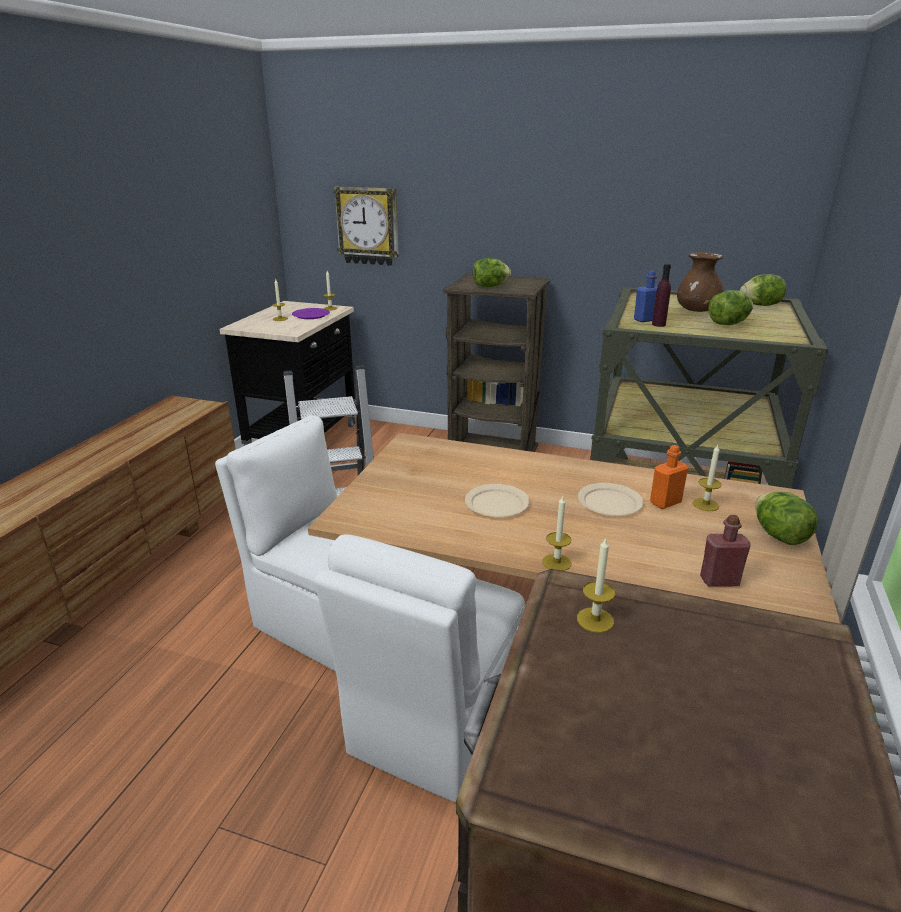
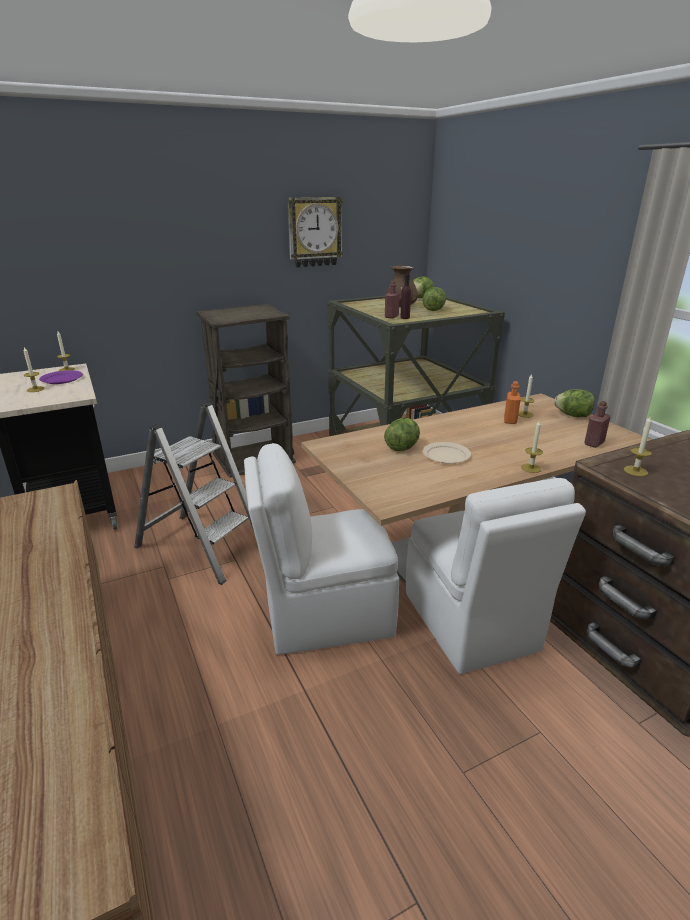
camera: 45 degrees left, 0 degrees up
(368, 226) = (84, 280): wall clock -> wall clock (314, 232)
(490, 286) = (244, 316): lettuce -> lettuce (402, 447)
(610, 502) = (490, 430): beige plate -> none
(645, 320) = (391, 316): blue bottle -> red bottle

